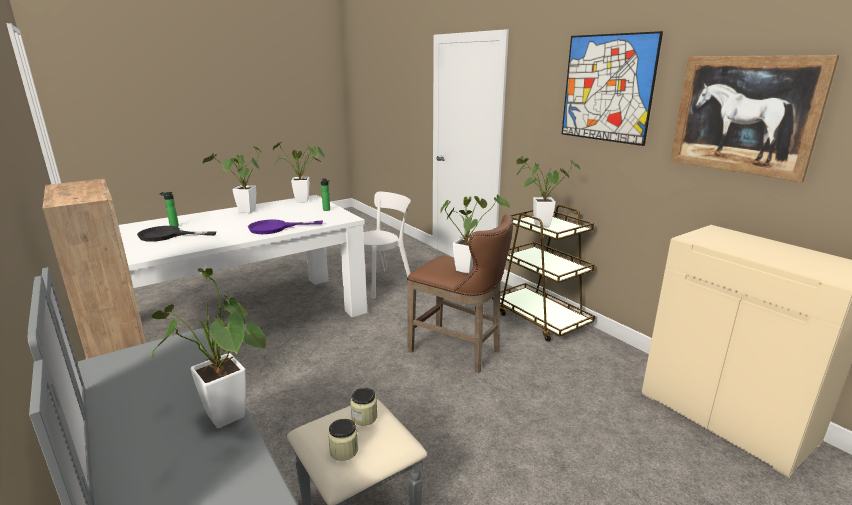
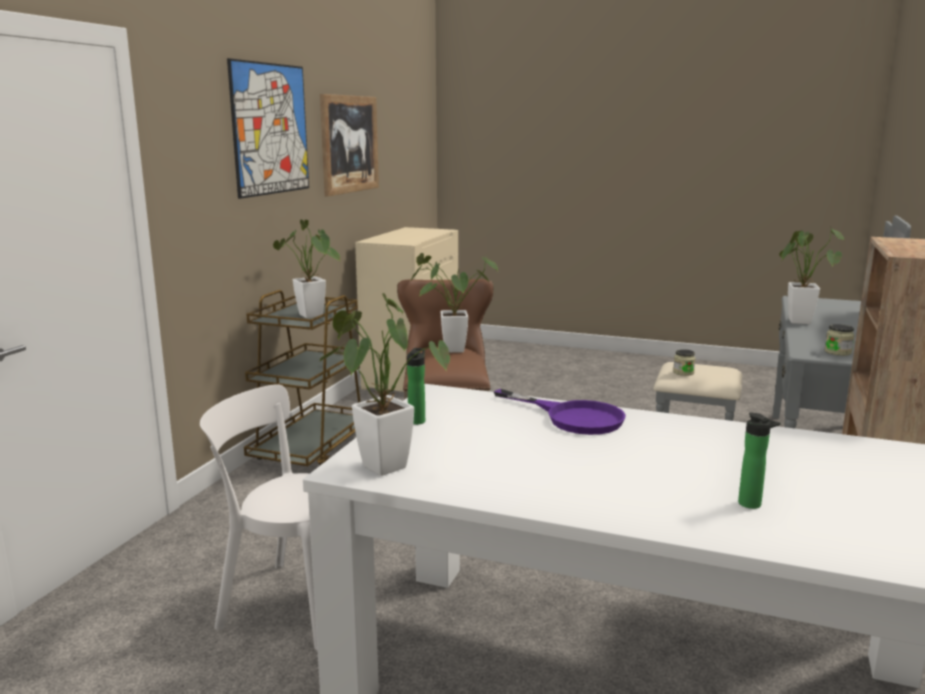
camera: 125 degrees left, 5 degrees down
(167, 235) = (778, 477): black frying pan -> none
(245, 212) = (554, 483): potted plant -> none
(344, 450) = (715, 369): jar -> jar (838, 352)

